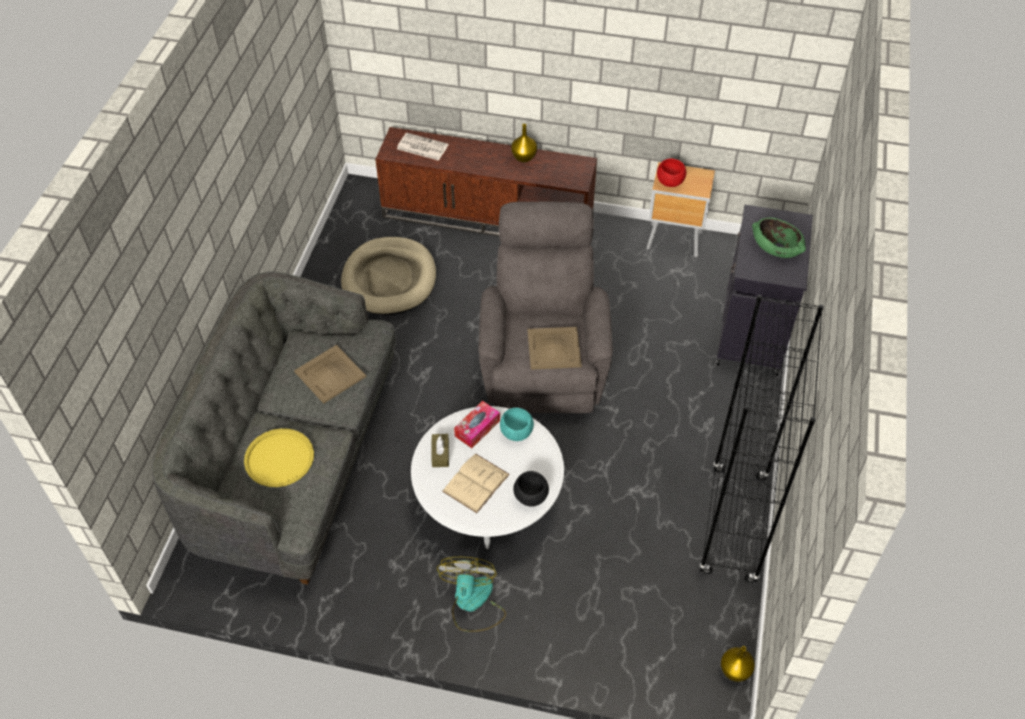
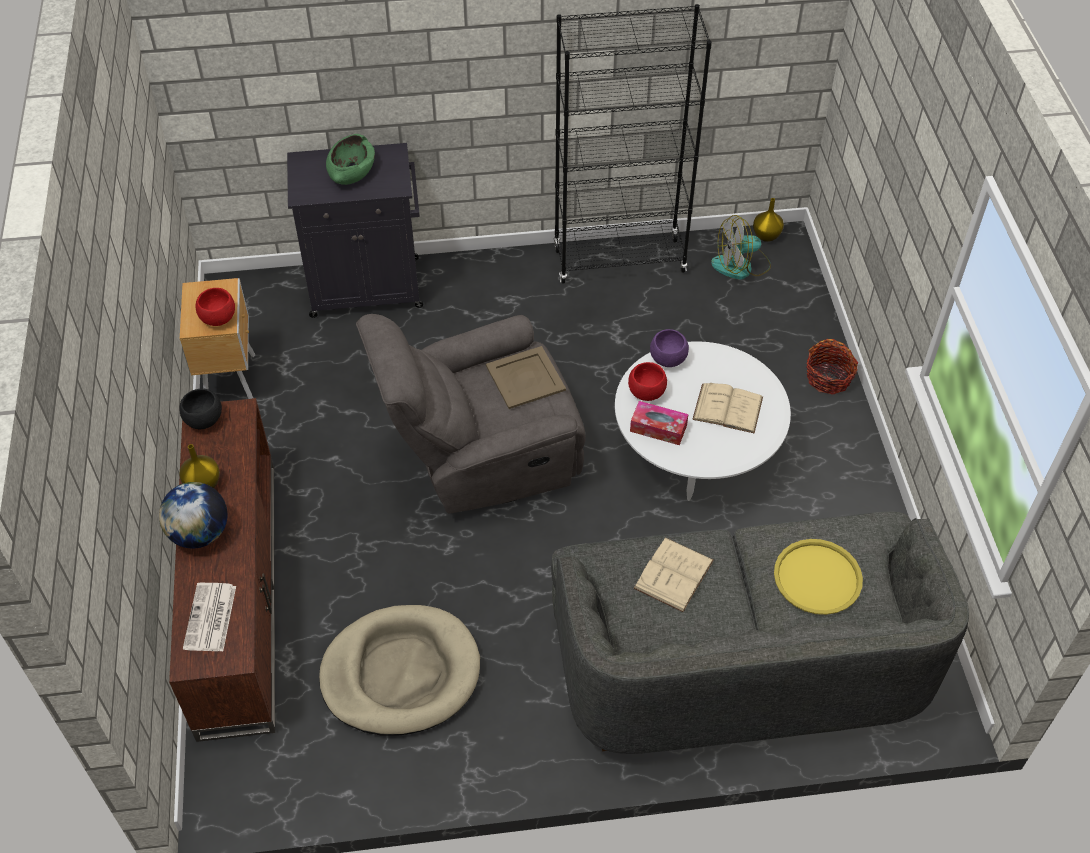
camera: 110 degrees left, 0 degrees up
(331, 374) = (673, 574): beige tray -> beige book
(440, 454) = (709, 450): brown tissue box -> none
(472, 603) = (816, 430): fan -> fan (741, 265)
(486, 151) = (199, 533): none -> globe
(516, 433) = (646, 393): turquoise bowl -> red bowl
(526, 641) = (828, 378): none -> basket
(531, 497) = (719, 359): black bowl -> black bowl (204, 420)
(546, 459) = (667, 359): none -> purple bowl

